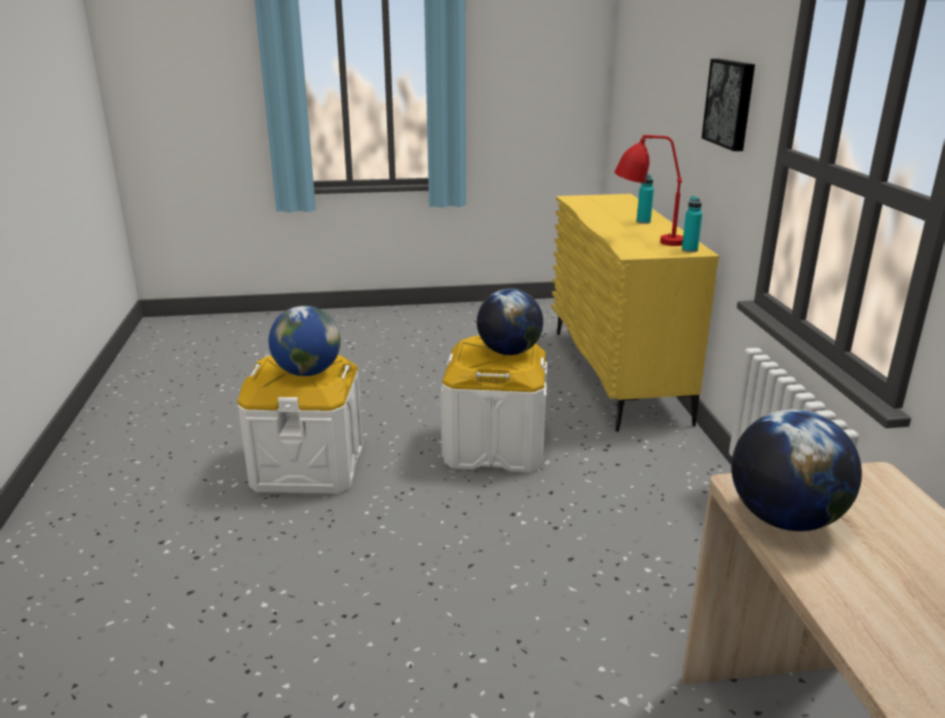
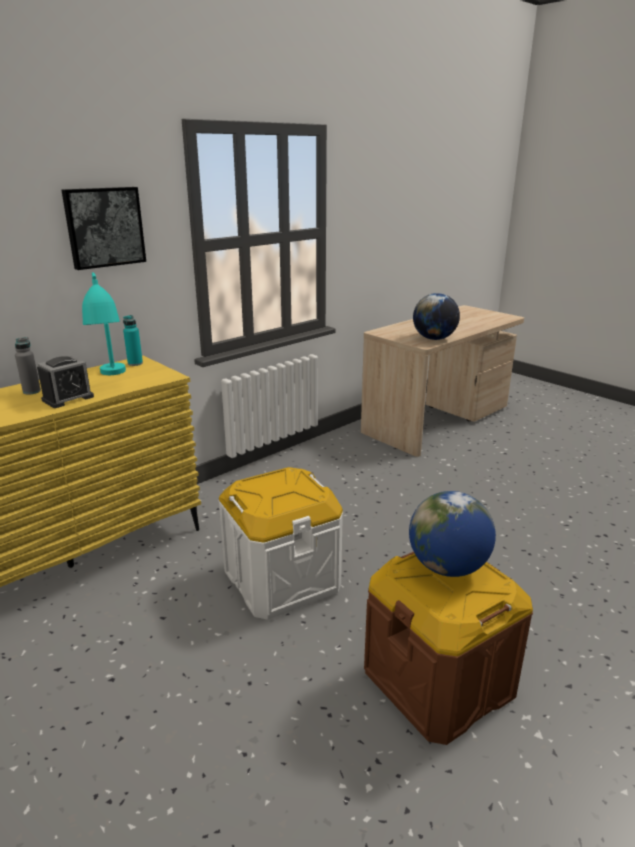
camera: 125 degrees left, 0 degrees up
(308, 467) = (438, 680): white storage box -> brown storage box
(509, 352) = (272, 484): globe -> none
(612, 227) = (68, 398): none -> alarm clock
(643, 222) = (32, 391): turquoise bottle -> grey bottle
(644, 240) = (112, 380): red table lamp -> turquoise table lamp

